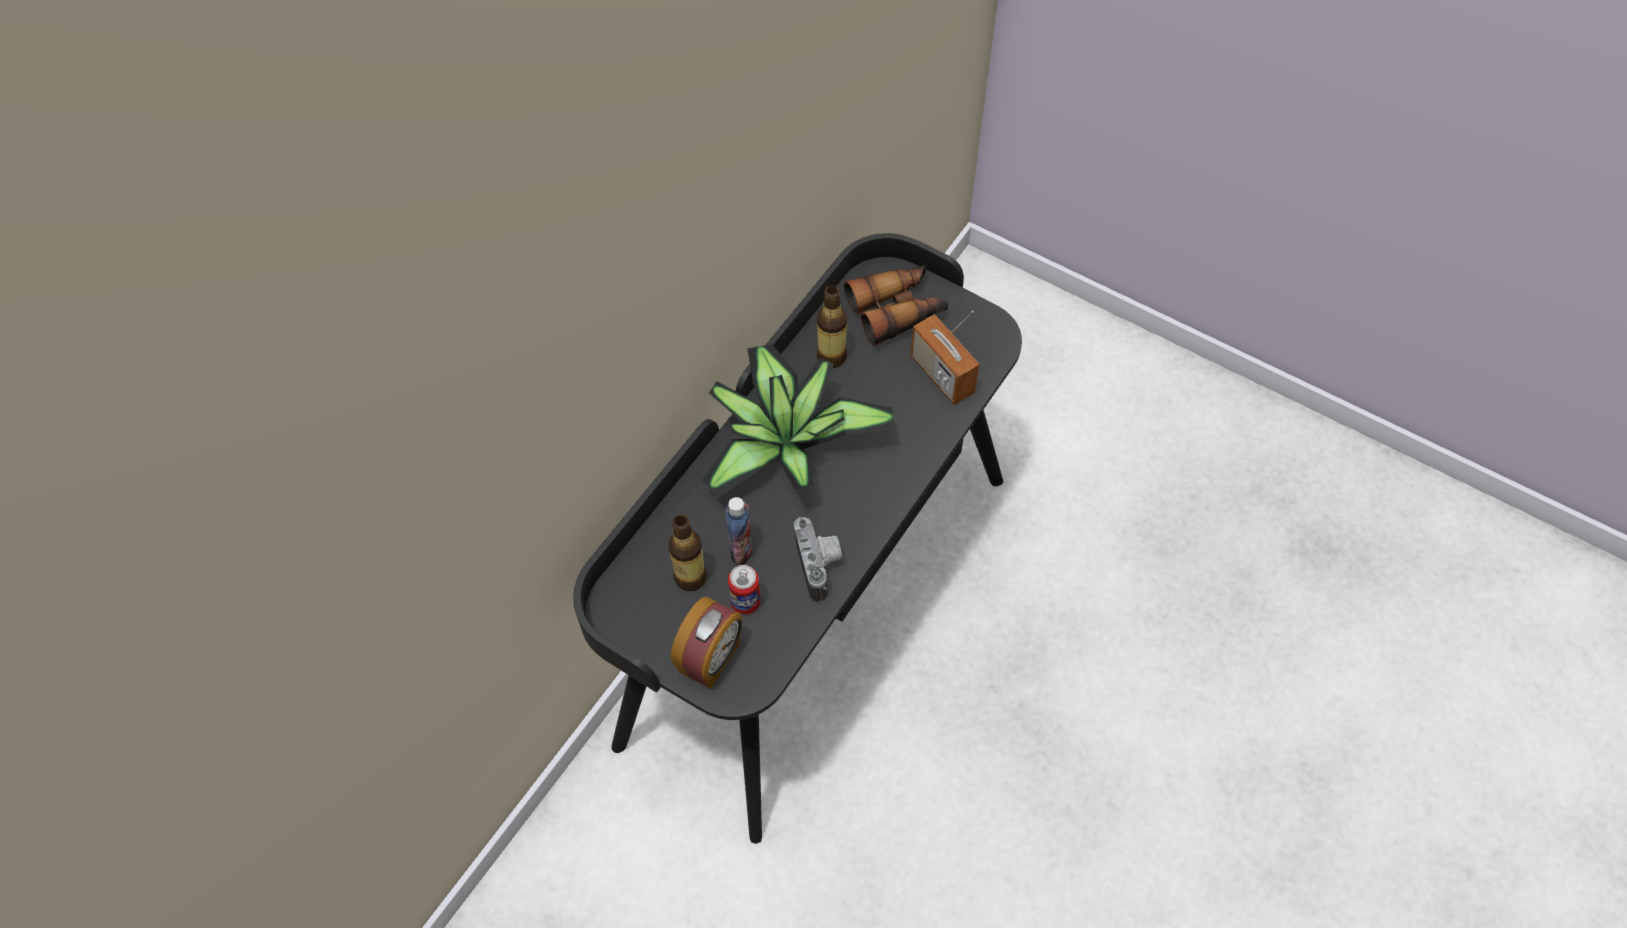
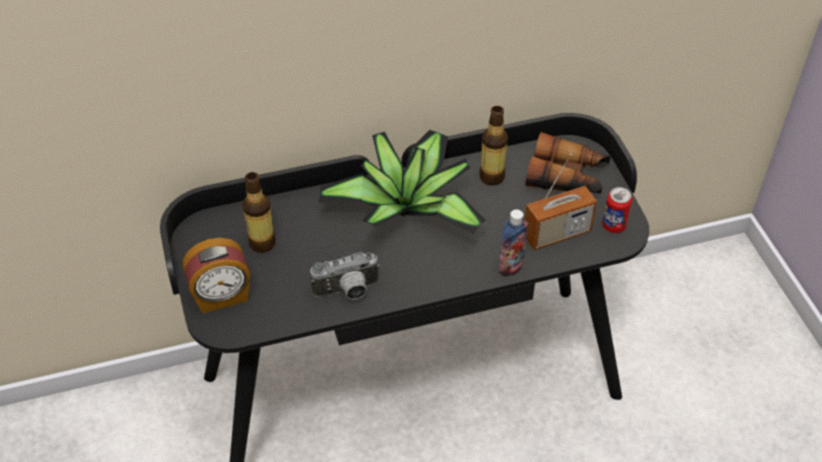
camera: 40 degrees right, 10 degrees down
(741, 550) = (309, 248): bottle -> bottle (511, 267)
(745, 602) = (278, 280): can -> can (613, 226)
(820, 566) = (348, 292): camera -> camera turned 45 degrees clockwise
(942, 375) = (557, 234): radio -> radio turned 120 degrees counterclockwise

